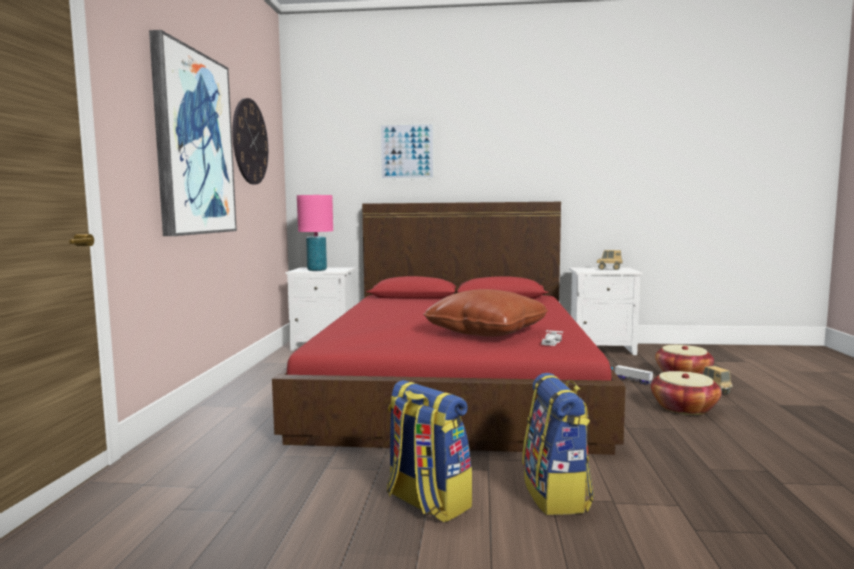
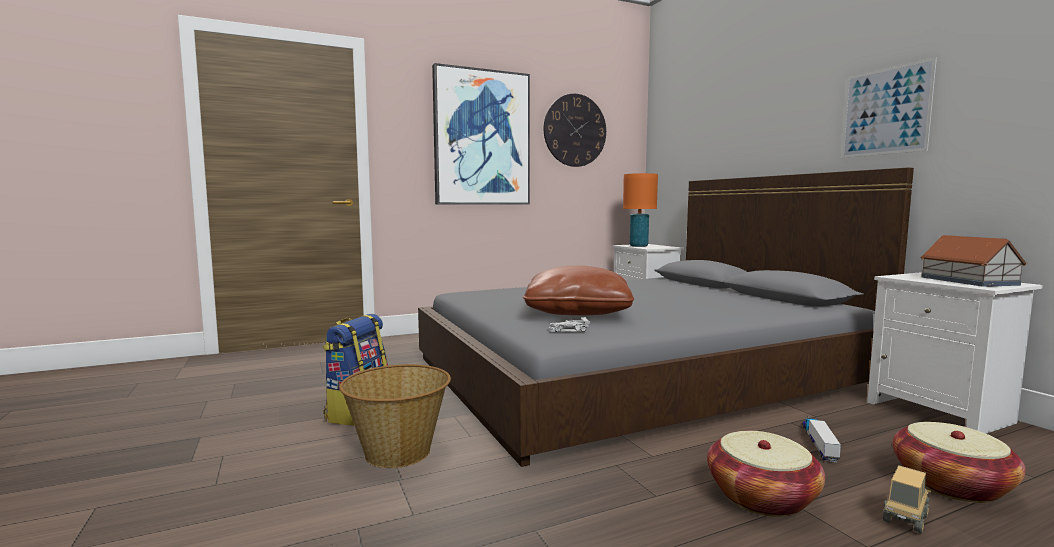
camera: 60 degrees right, 0 degrees up
(317, 270) = (638, 246): pink table lamp -> orange table lamp
(407, 151) = (735, 119): picture -> picture (885, 111)
(455, 380) = (637, 370): red bed -> grey bed
(557, 495) = (398, 452): backpack -> basket
(609, 269) = (967, 281): toy truck -> toy house

